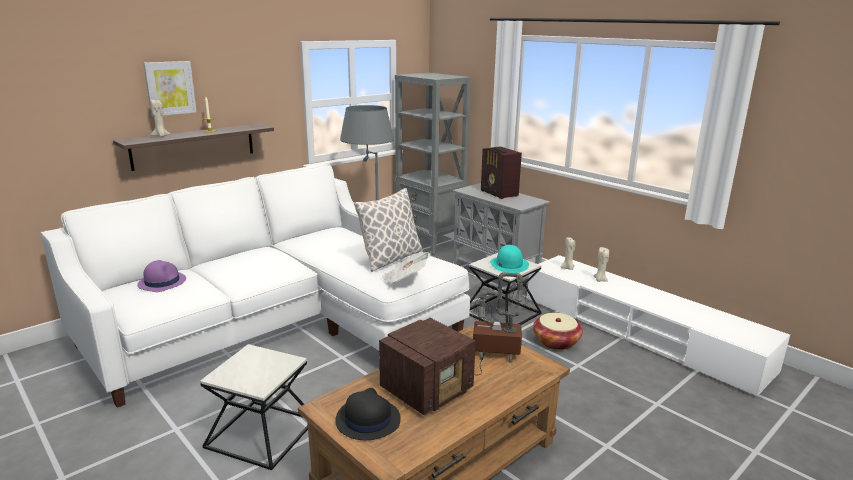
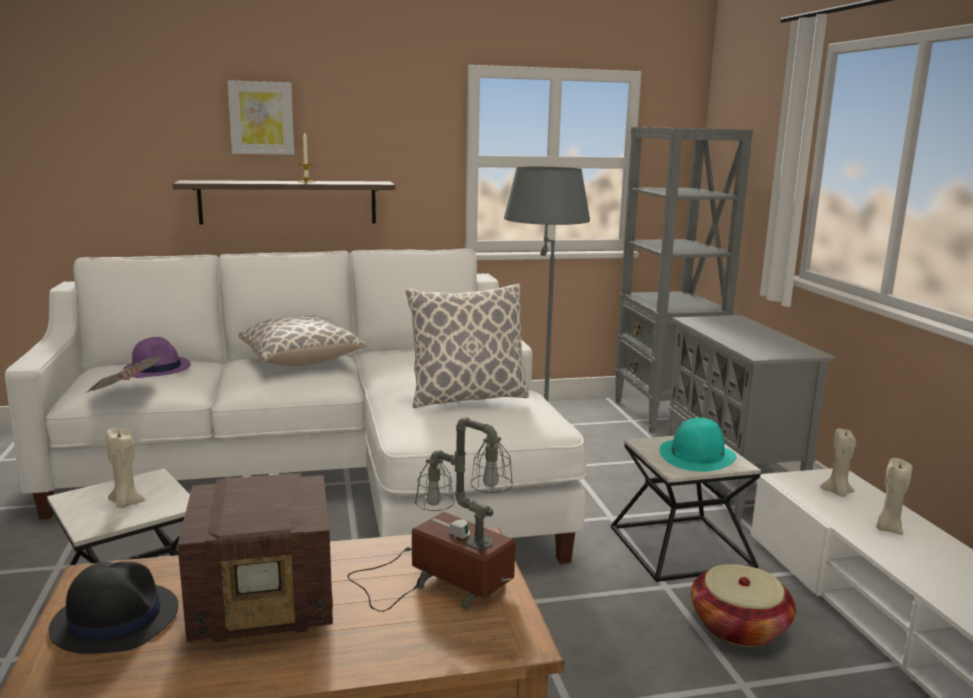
camera: 30 degrees right, 5 degrees down
(161, 136) = (237, 181): beige candle -> beige candle (126, 503)
(253, 256) = (301, 361): none -> pillow
(405, 279) = (446, 428): newspaper -> newspaper (126, 393)
(499, 193) = (749, 332): radio -> none

